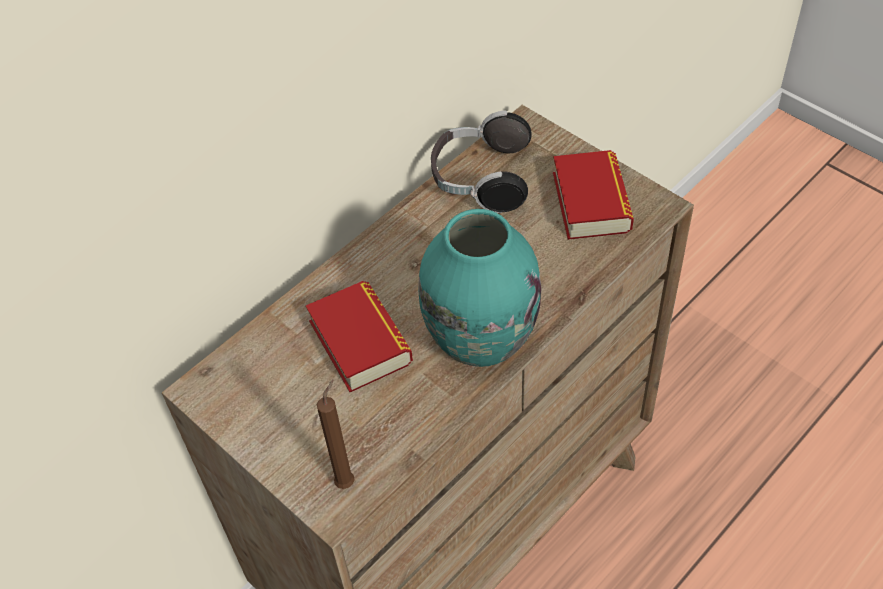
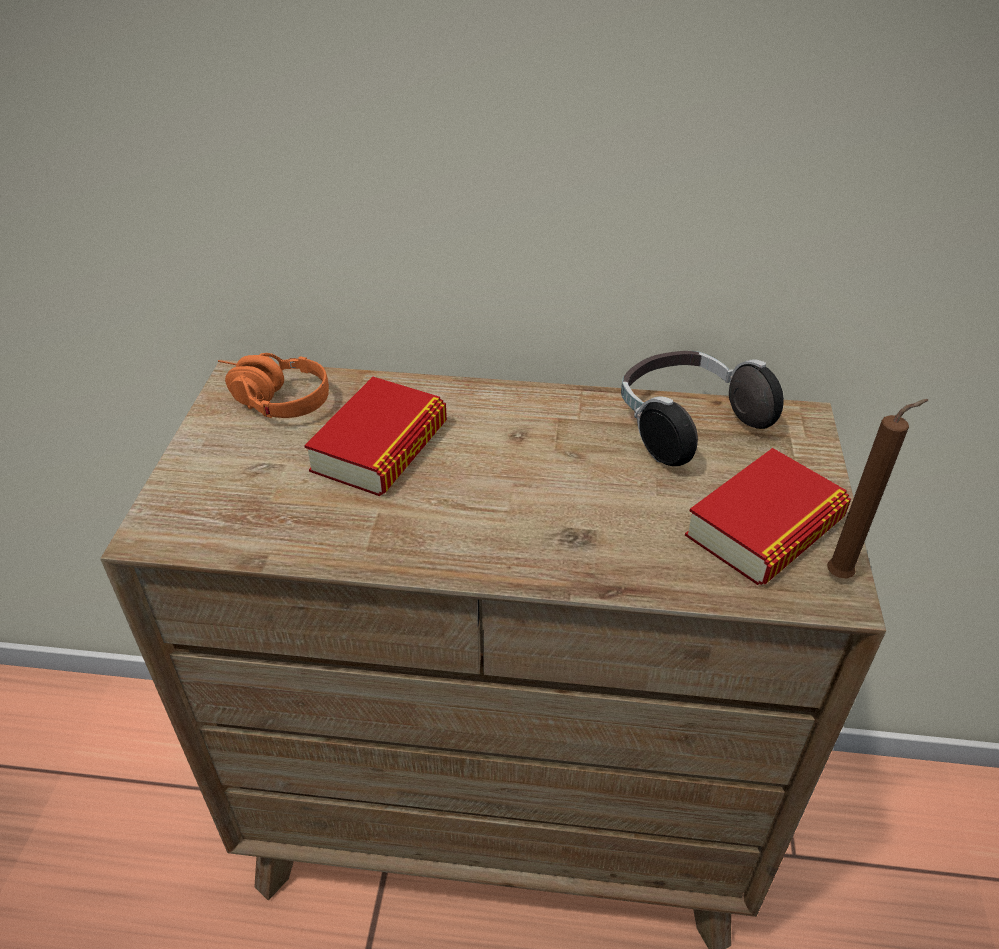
camera: 50 degrees right, 10 degrees down
(246, 381) = (269, 400): none -> orange headphones
(347, 481) = (193, 525): brown candle -> brown candle (842, 575)
(480, 339) = (465, 533): turquoise vase -> none

